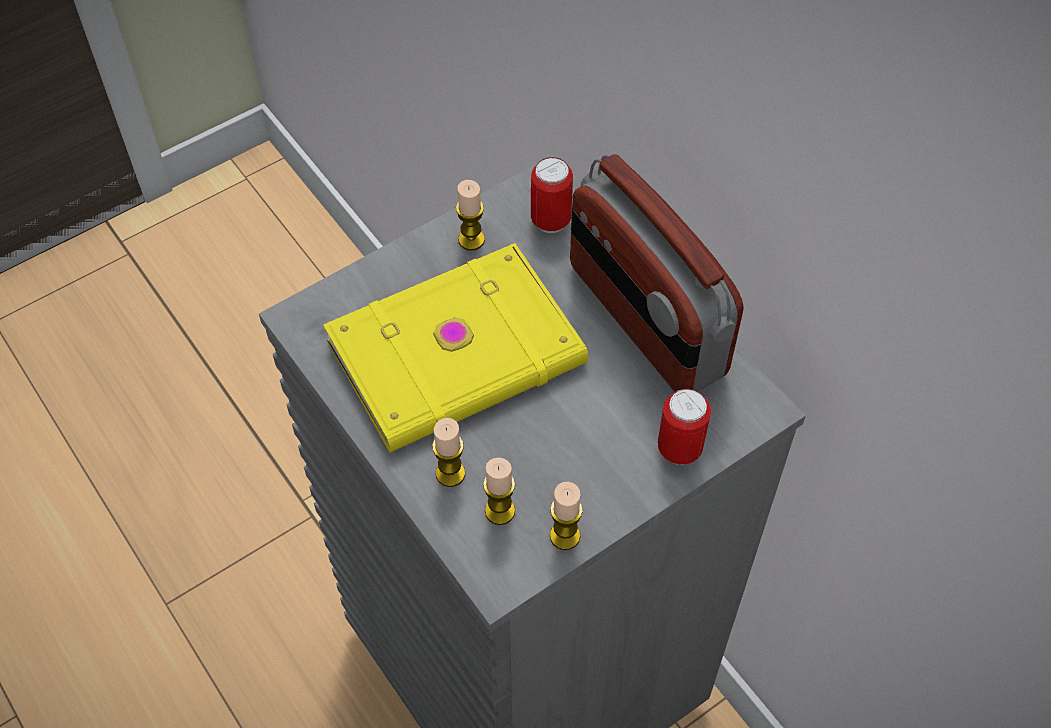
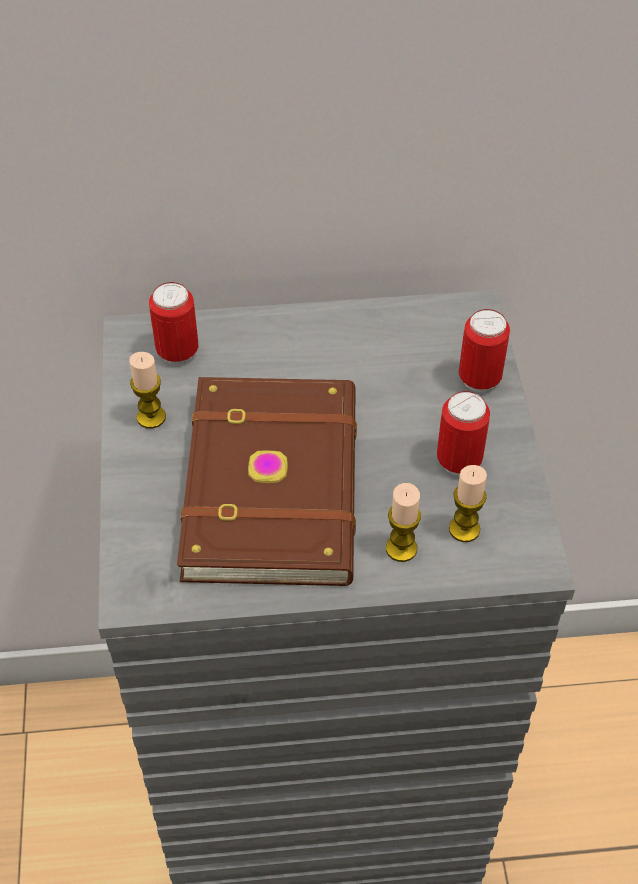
camera: 60 degrees left, 5 degrees down
(459, 356) = (277, 484): yellow book -> brown book
(565, 536) = (517, 494): candle -> none
(572, 475) = (459, 461): none -> can
(645, 320) = (335, 340): radio -> none

